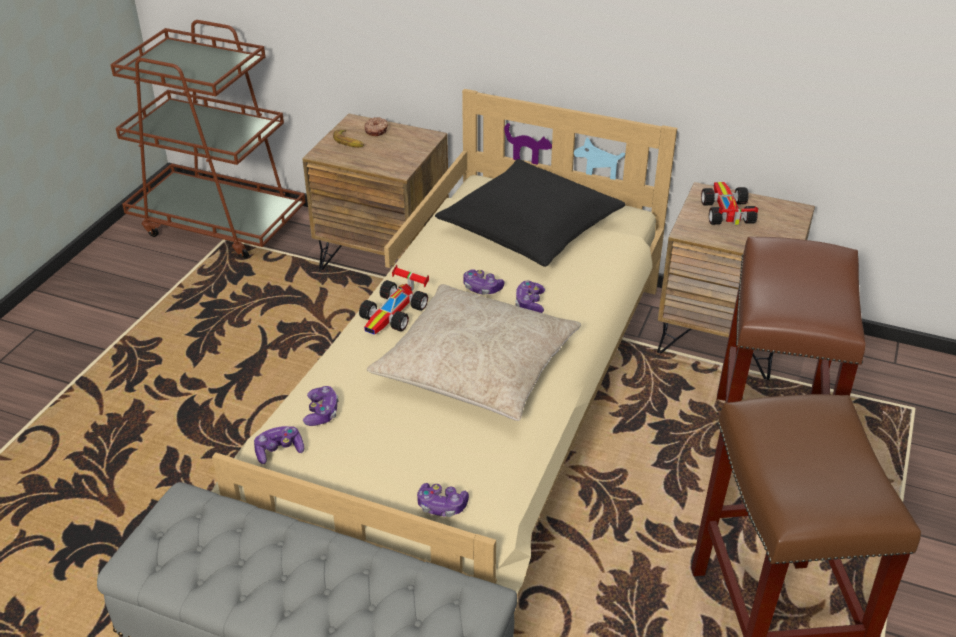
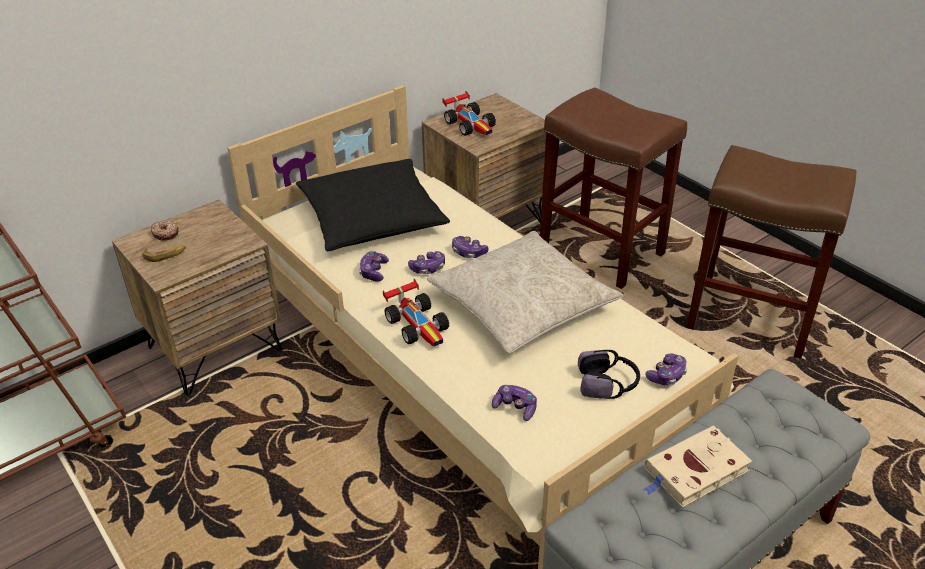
camera: 60 degrees left, 0 degrees up
(279, 450) = (546, 449): game controller -> game controller (373, 272)
(296, 560) = (694, 471): none -> beige book
(397, 465) = (608, 384): none -> headphones
(725, 212) = (471, 124): toy car -> toy car turned 150 degrees counterclockwise

